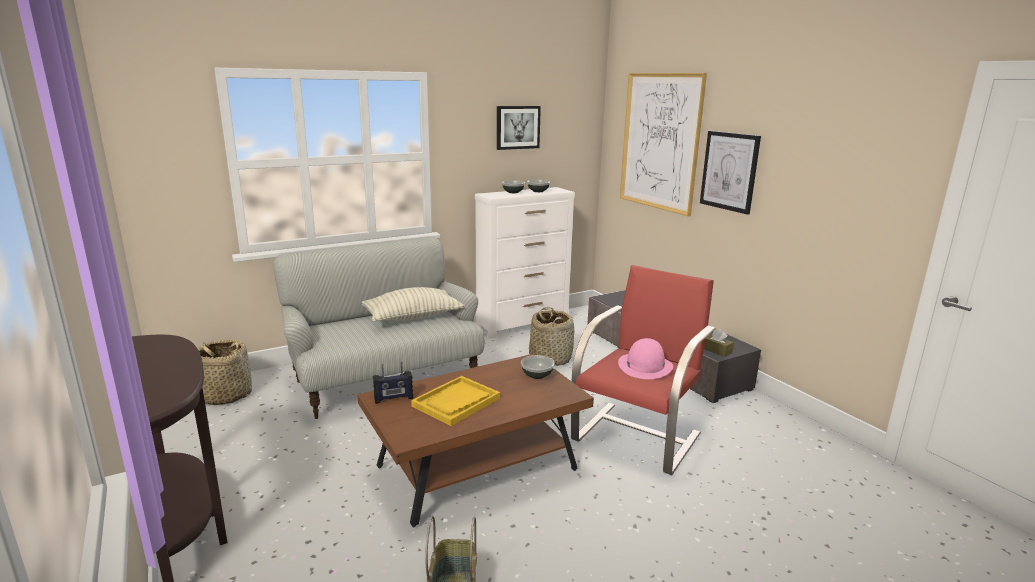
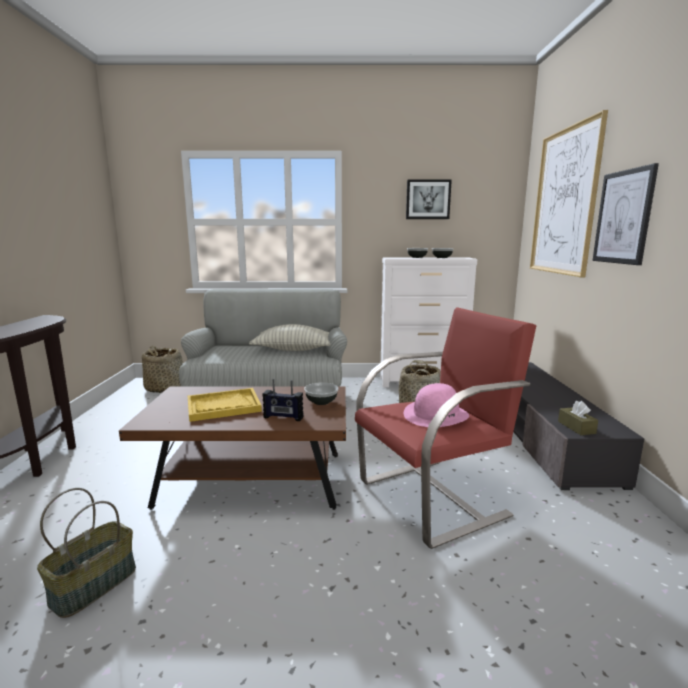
camera: 30 degrees right, 5 degrees down
(393, 399) = (185, 394): radio -> radio (283, 417)

